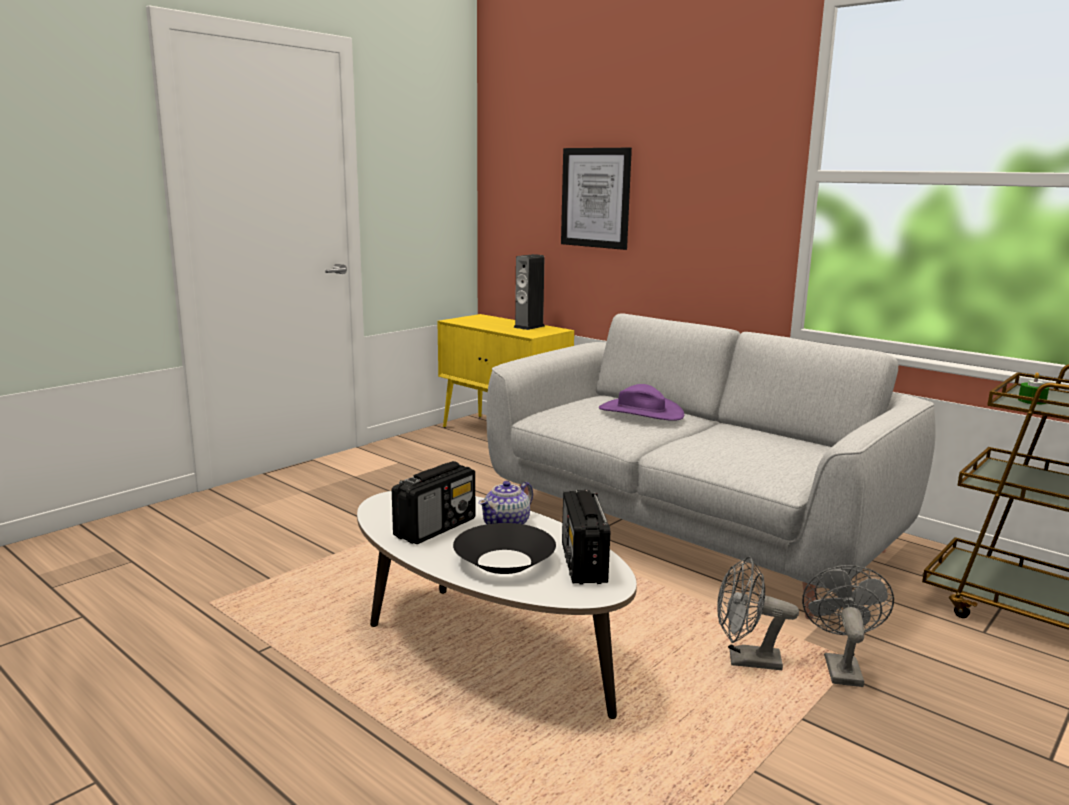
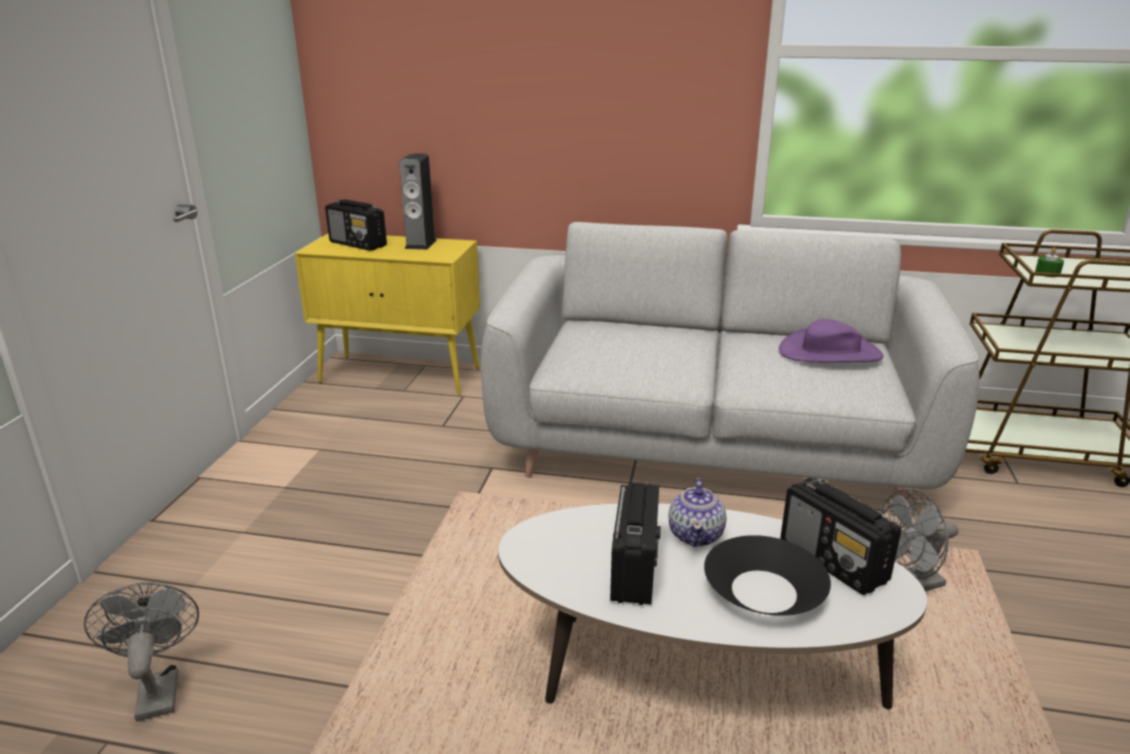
camera: 30 degrees left, 10 degrees up
(486, 321) = (358, 244): none -> radio
(595, 198) = (491, 78): picture -> none
(640, 412) = (653, 339): purple hat -> purple hat (830, 353)
(840, 666) = (974, 561): grey fan -> grey fan (158, 688)

